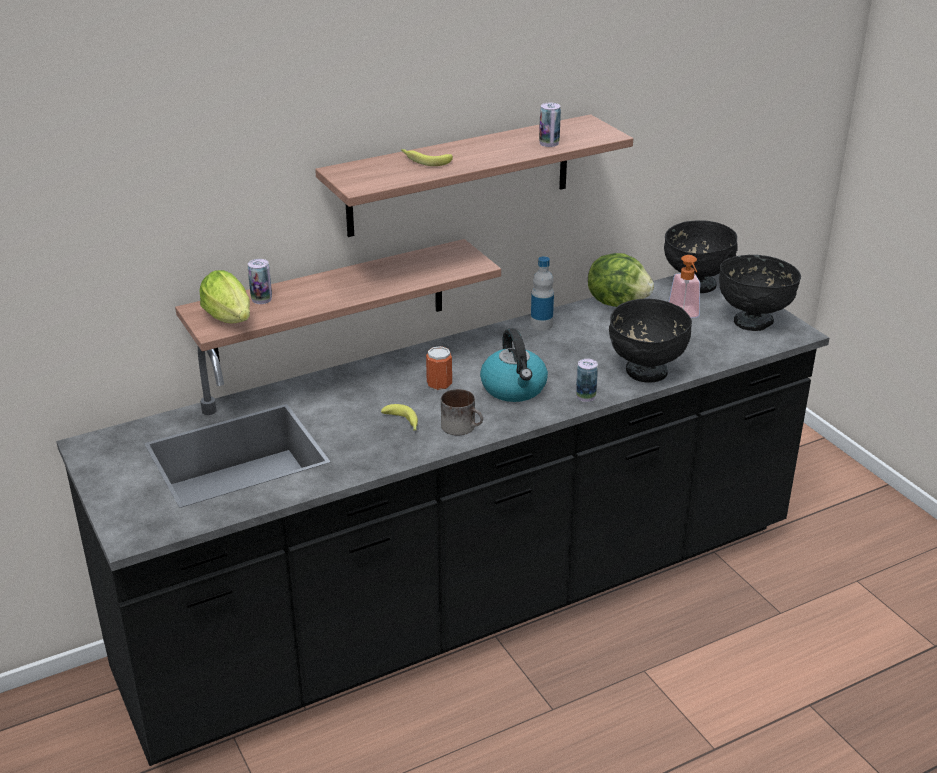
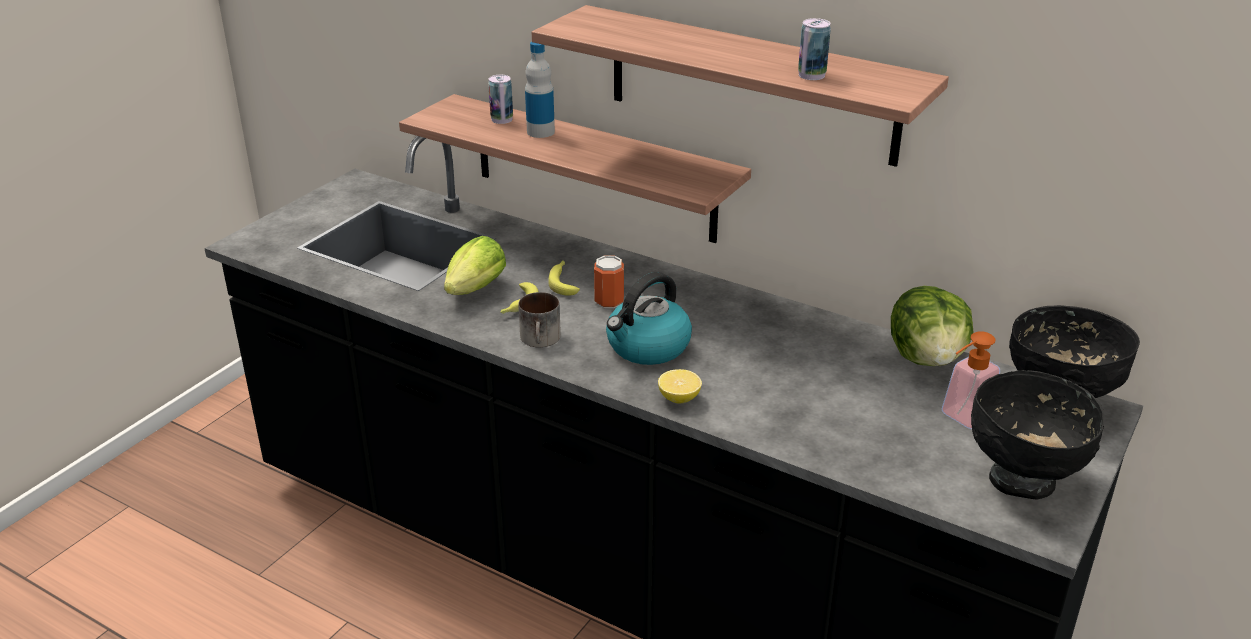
camera: 60 degrees right, 0 degrees up
(231, 320) = (449, 120): lettuce -> lettuce (473, 291)
(424, 160) = (668, 36): banana -> banana (564, 282)
(541, 325) = (805, 323): bottle -> bottle (540, 132)
(585, 396) = (679, 398): can -> lemon
(645, 372) = (782, 425): black bowl -> none

